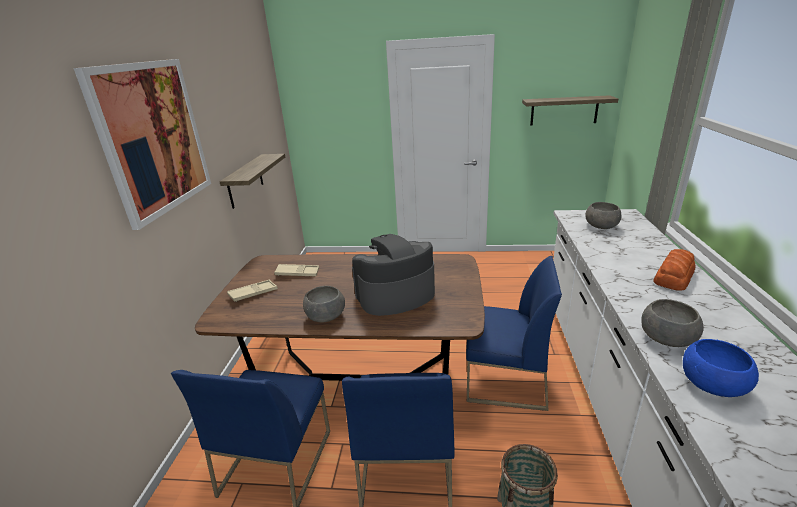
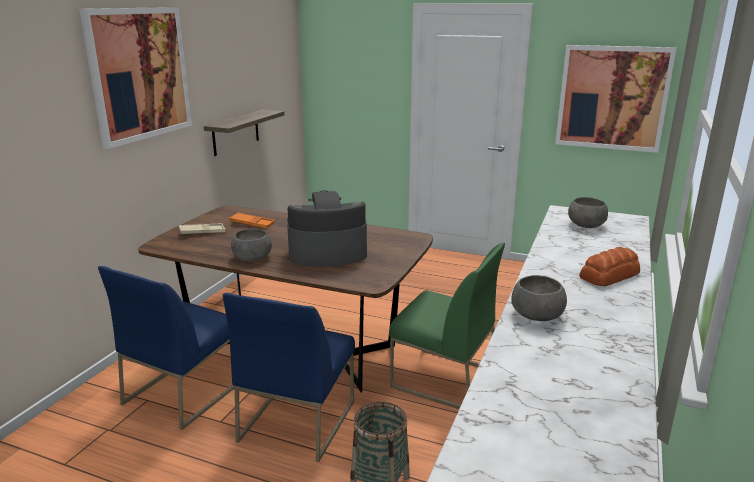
camera: 15 degrees right, 5 degrees down
(297, 273) = (252, 223): beige tray -> orange tray
(505, 380) = (443, 378): blue chair -> green chair
(564, 110) = (612, 98): shelf -> picture
(712, 384) = (537, 350): blue bowl -> none

